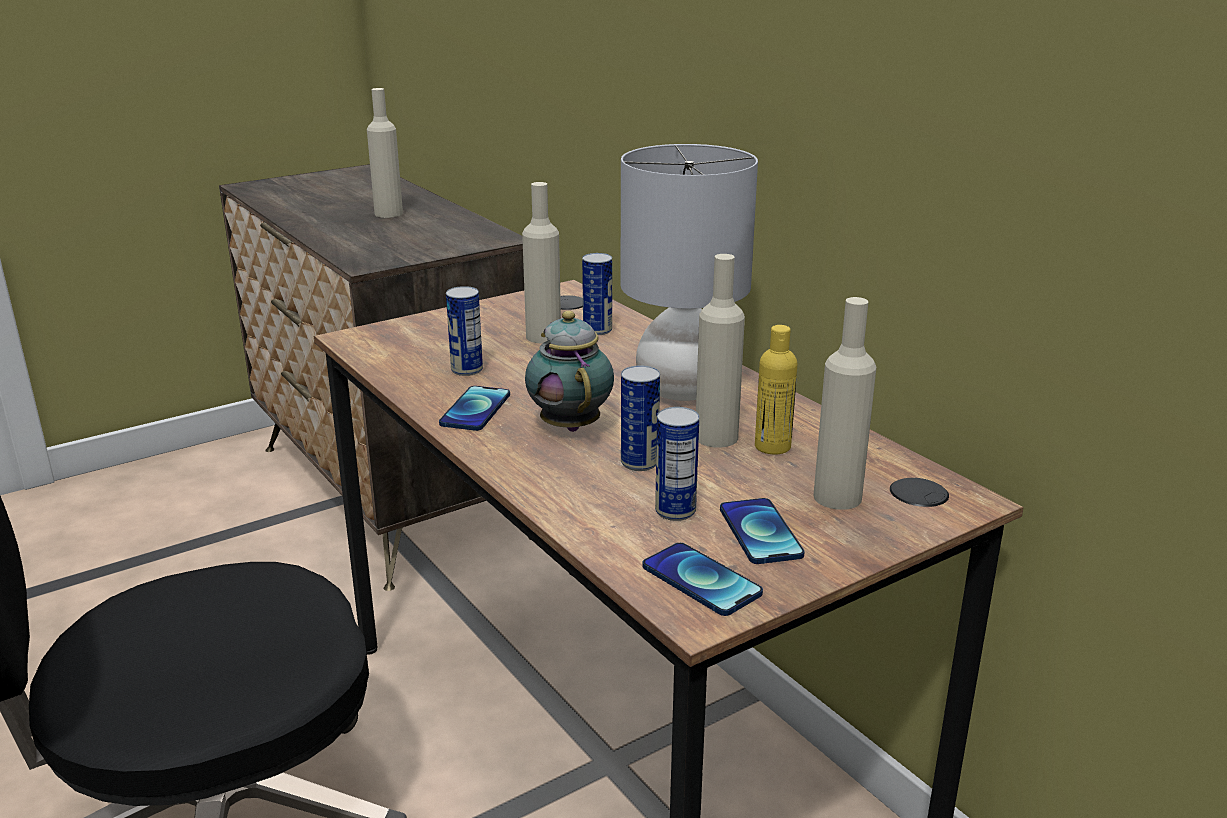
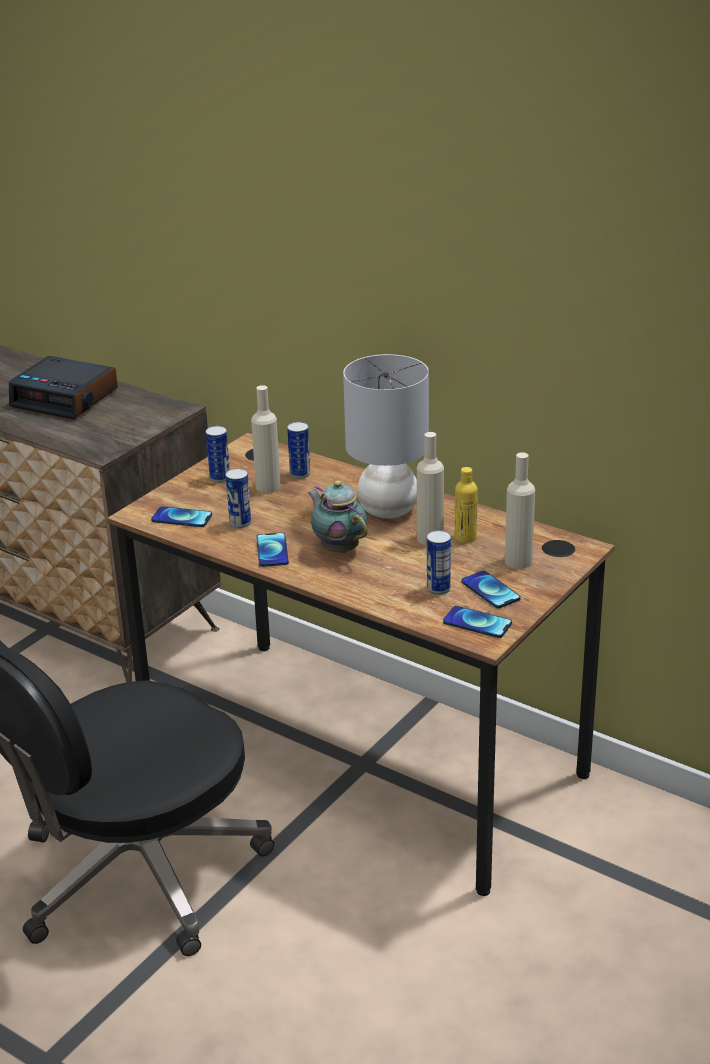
camera: 20 degrees left, 5 degrees up
(388, 213) = (66, 398): beige bottle -> alarm clock
(400, 351) = (182, 518): none -> phone
(639, 463) = (398, 564): can -> can (220, 478)

